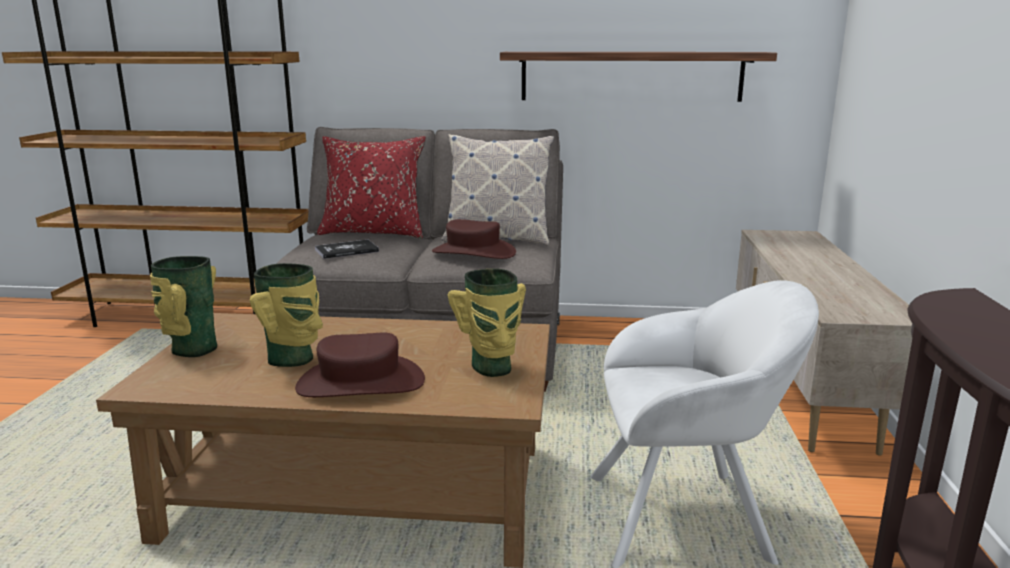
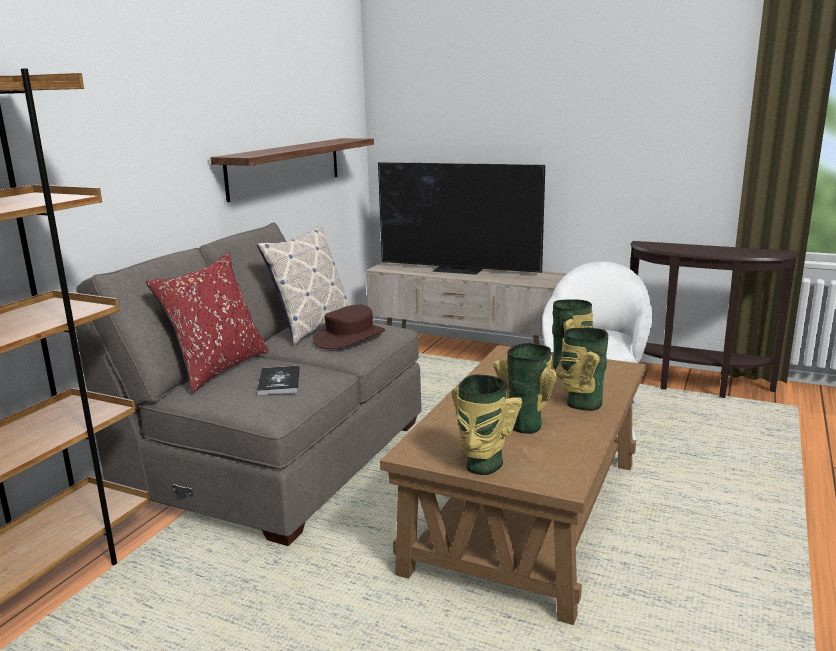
camera: 70 degrees left, 0 degrees up
(360, 383) = (581, 403): brown hat -> vase
(820, 263) = (458, 270): none -> television

